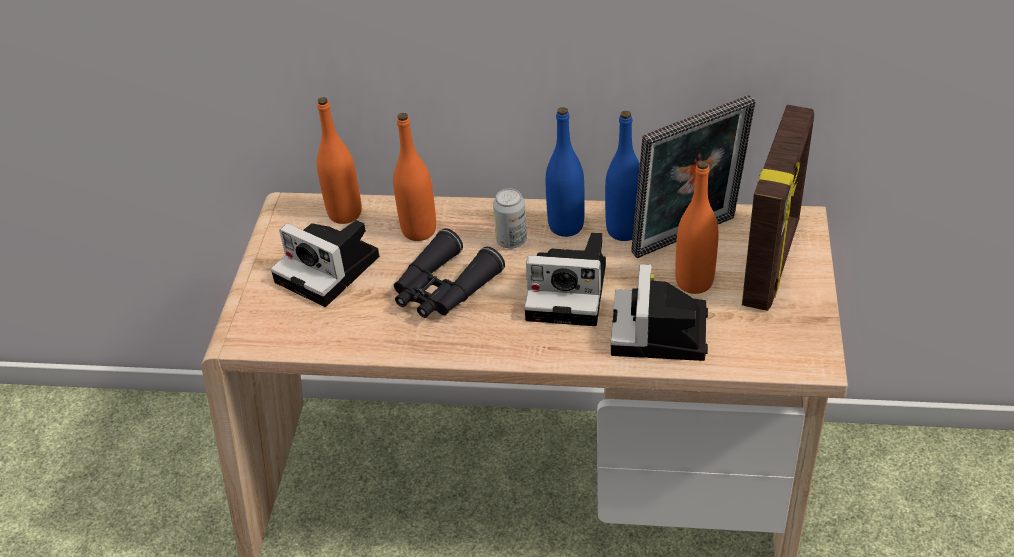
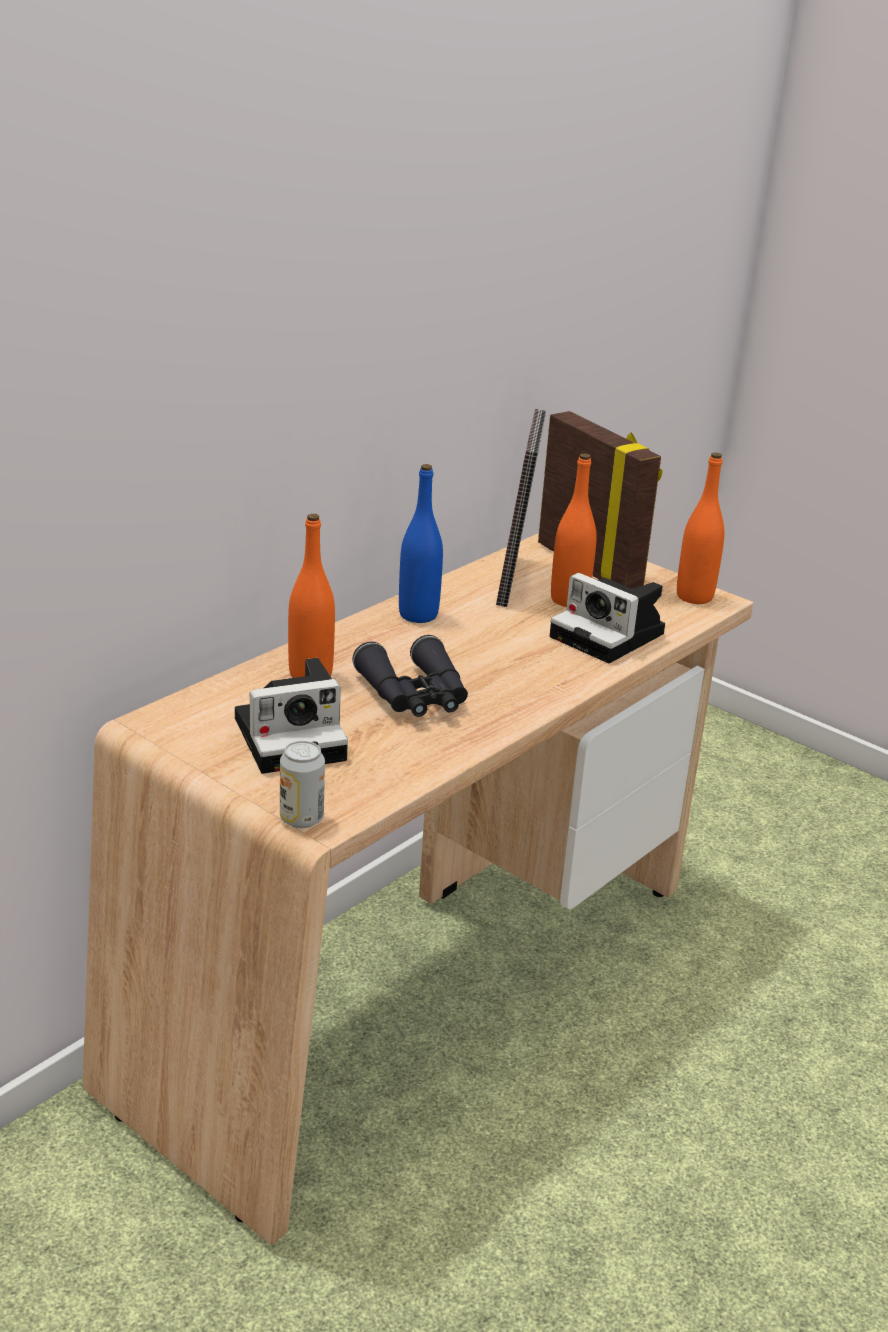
camera: 60 degrees left, 15 degrees down
(345, 213) = (217, 699): orange bottle -> orange bottle (694, 597)
(511, 240) = (398, 643): can -> can (301, 818)
(570, 291) = (506, 647): camera -> none
(624, 230) = (463, 597): blue bottle -> none

